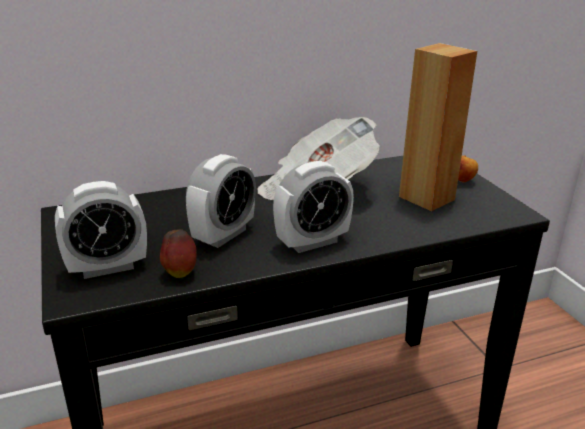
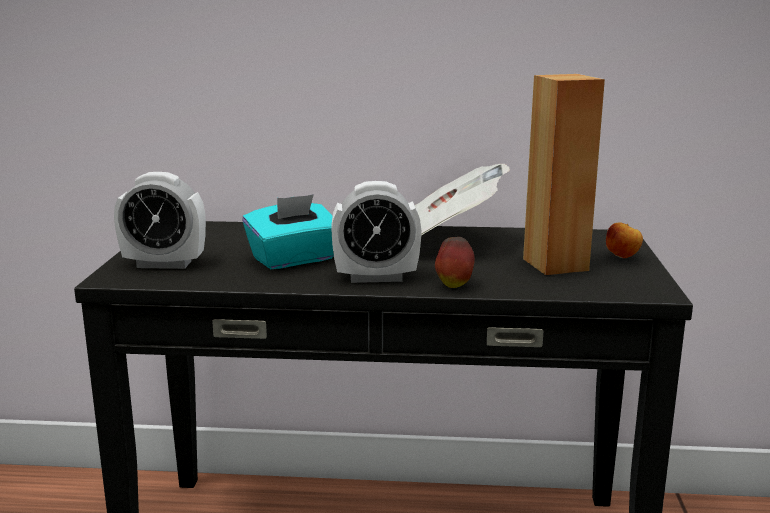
camera: 25 degrees right, 10 degrees down
(180, 272) = (221, 277): apple -> apple (454, 285)
(223, 235) = (294, 259): alarm clock -> turquoise tissue box

